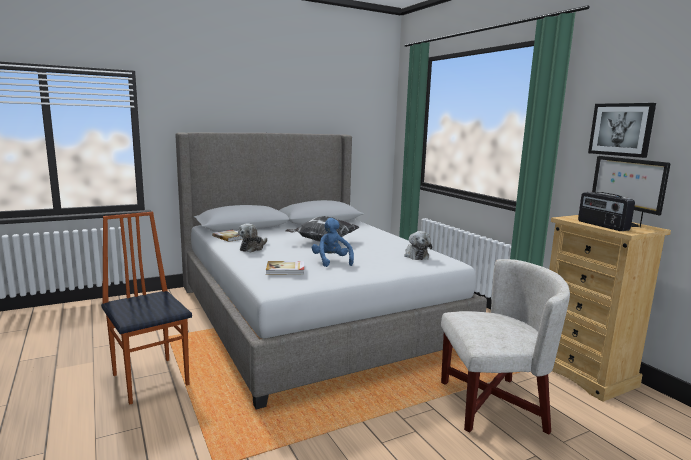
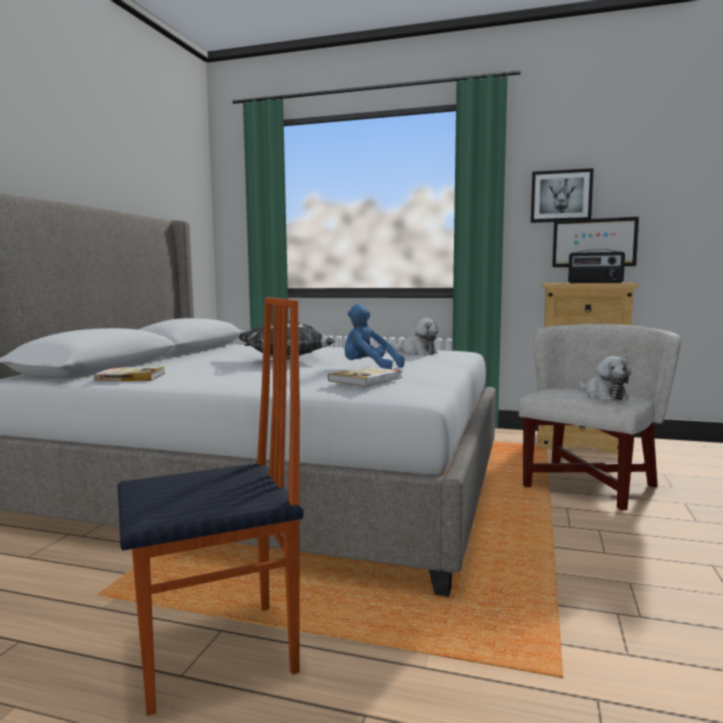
camera: 45 degrees left, 5 degrees down
(151, 379) = (218, 655): chair -> chair turned 150 degrees clockwise
(253, 248) = (221, 378): plush toy -> plush toy (602, 396)

